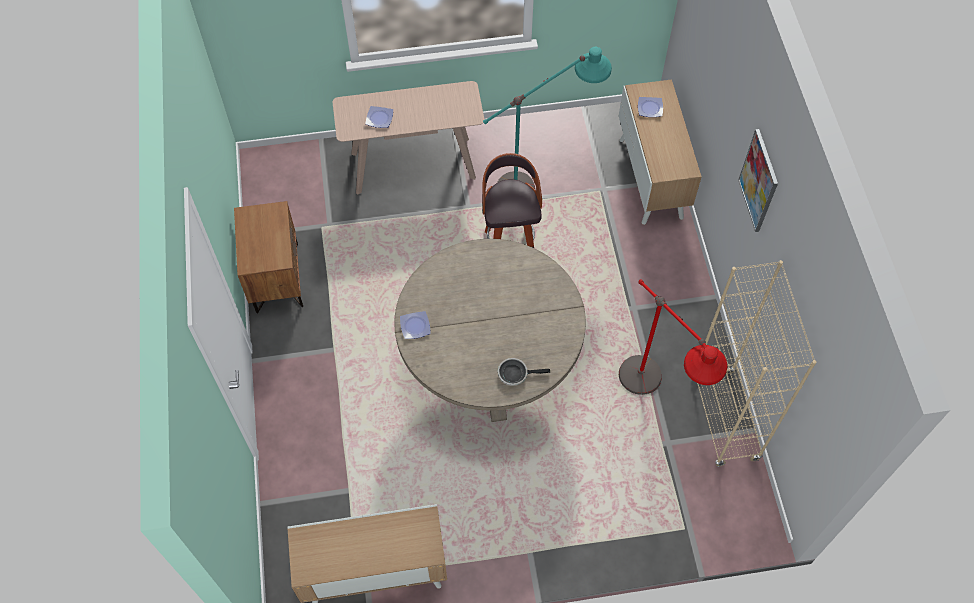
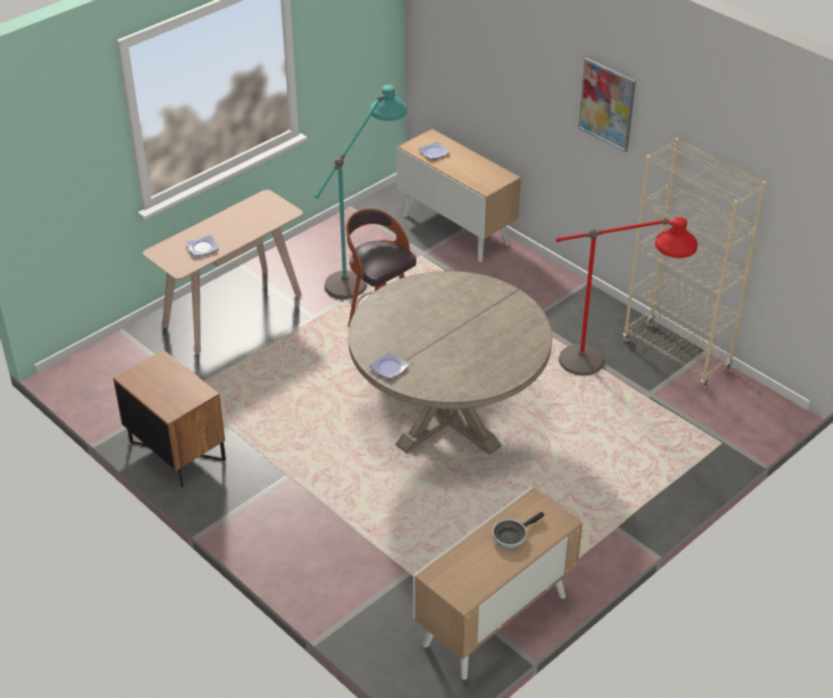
camera: 35 degrees left, 20 degrees down
(515, 373) = (510, 357): frying pan -> frying pan (511, 535)

